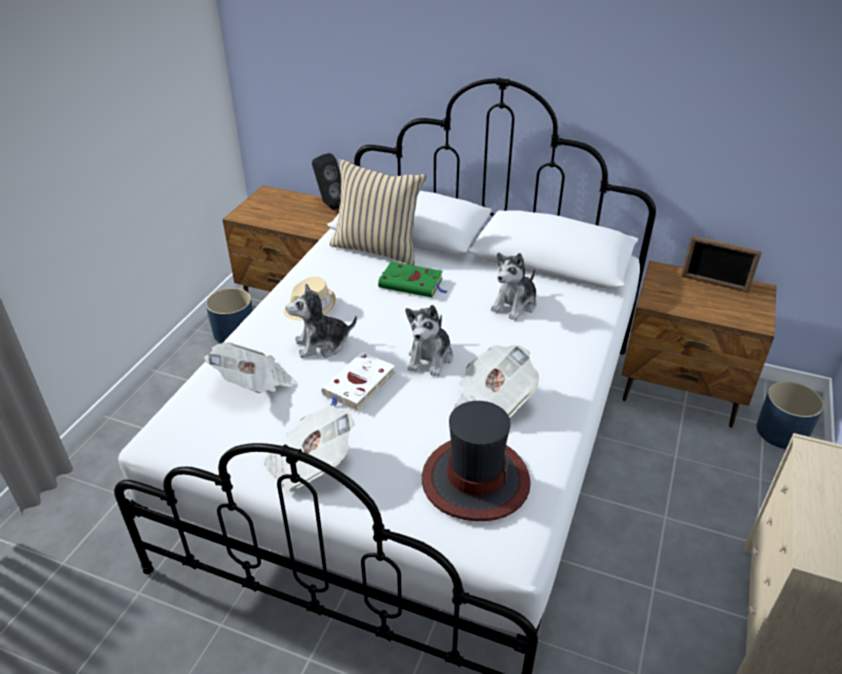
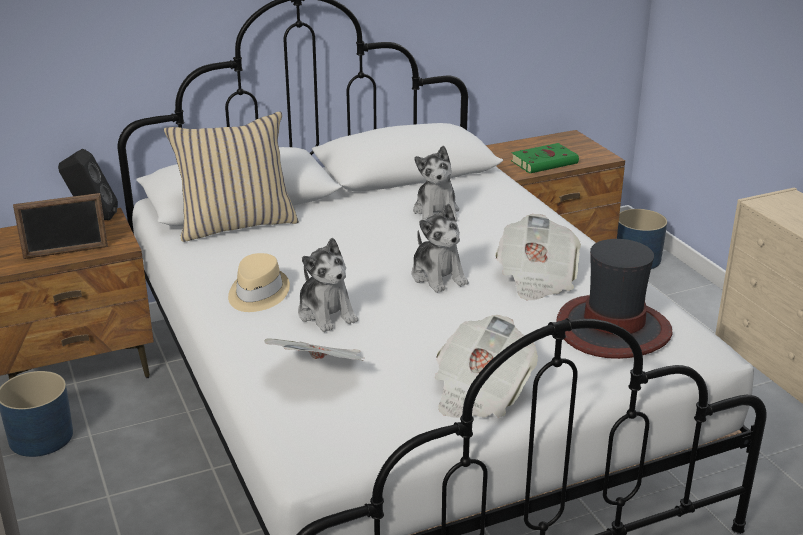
camera: 45 degrees left, 10 degrees down
(322, 344) = (326, 313): plush toy -> plush toy turned 60 degrees counterclockwise
(358, 386) = (416, 324): white book -> none
(412, 283) = (322, 235): green book -> green book (545, 162)
(714, 284) = (537, 145): picture frame -> picture frame (66, 252)

